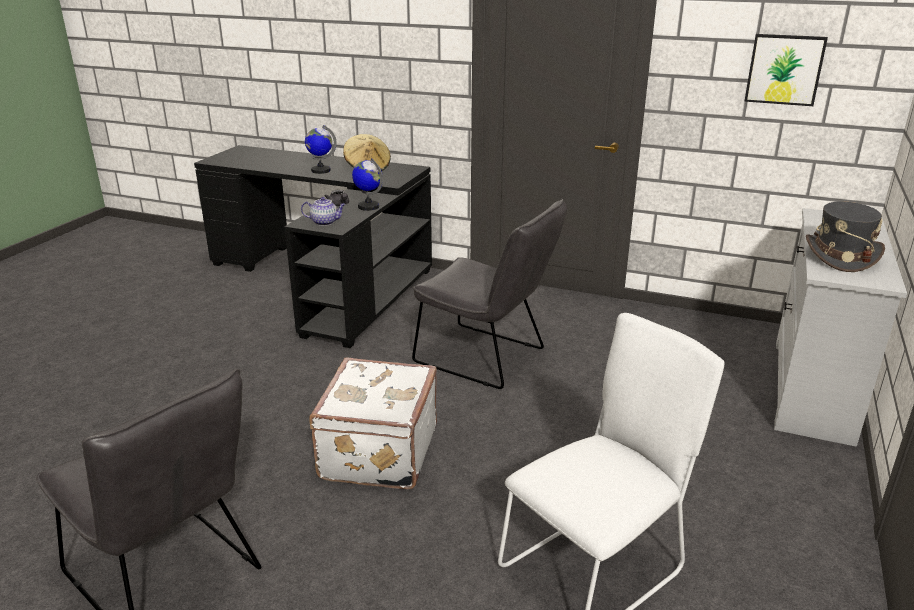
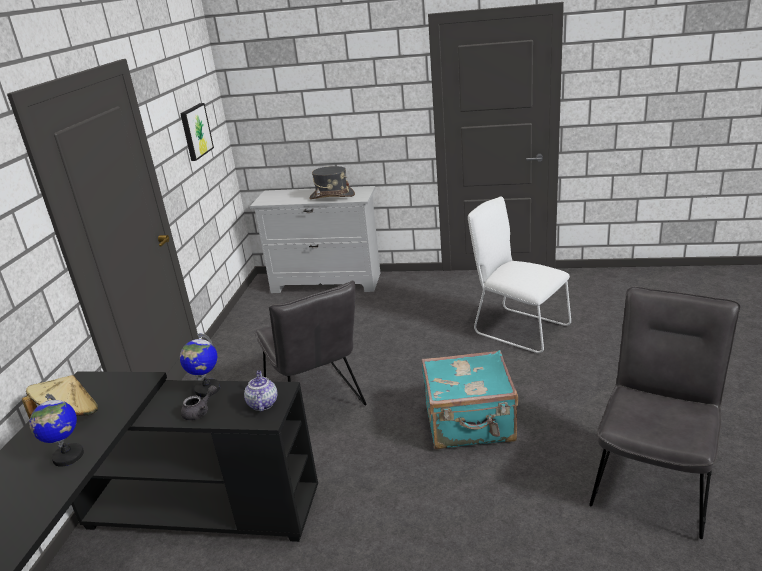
camera: 100 degrees left, 0 degrees up
(376, 452) = (470, 424): white suitcase -> turquoise suitcase
(487, 358) = (317, 401): grey chair -> grey chair turned 135 degrees clockwise

